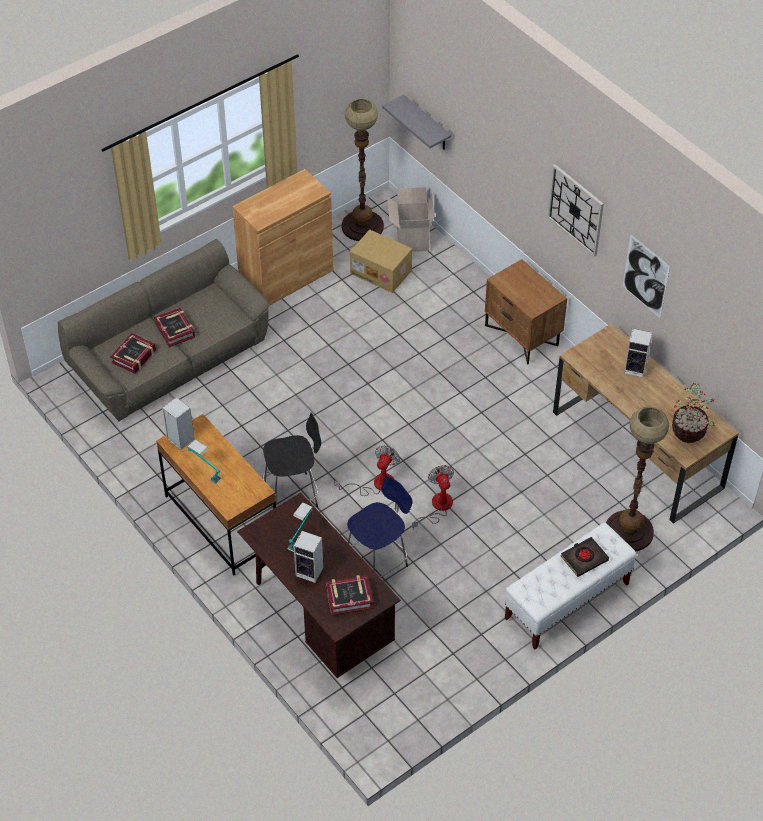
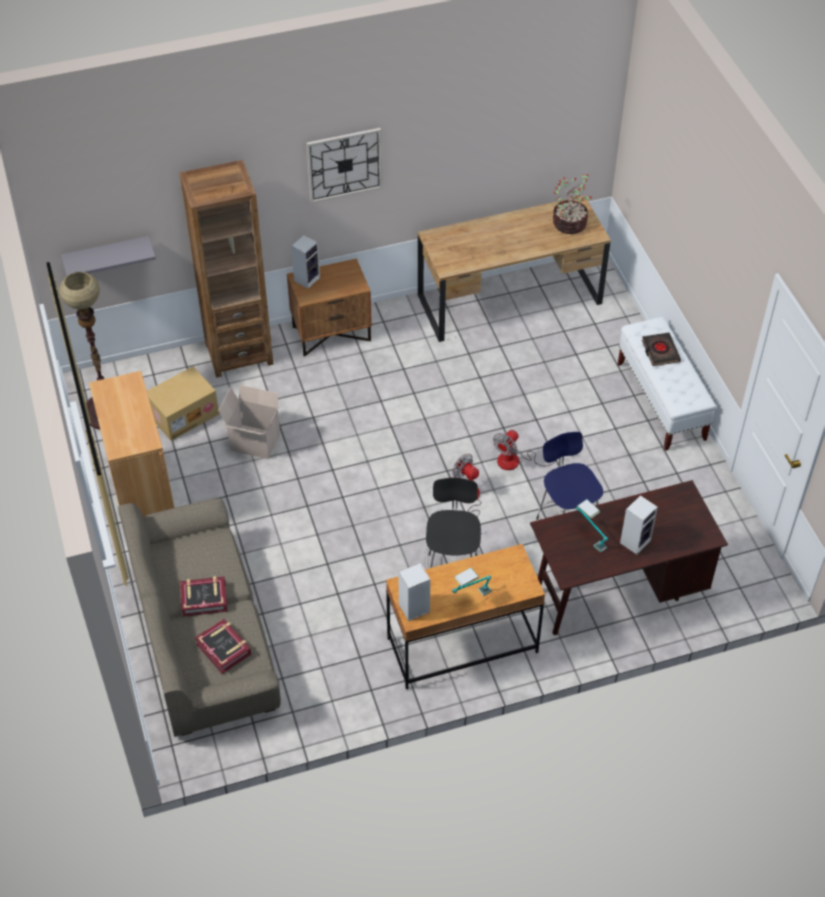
camera: 70 degrees left, 0 degrees up
(349, 597) = (677, 518): book -> none
(411, 239) = (151, 377): cardboard box -> cardboard box (254, 443)
(437, 507) = (516, 461): fan -> fan turned 60 degrees counterclockwise
(465, 283) = (239, 353): none -> brown bookcase
(628, 531) = (599, 335): floor lamp -> none
(636, 368) = (481, 233): speaker -> speaker (307, 278)
(645, 276) = (447, 152): picture -> none

